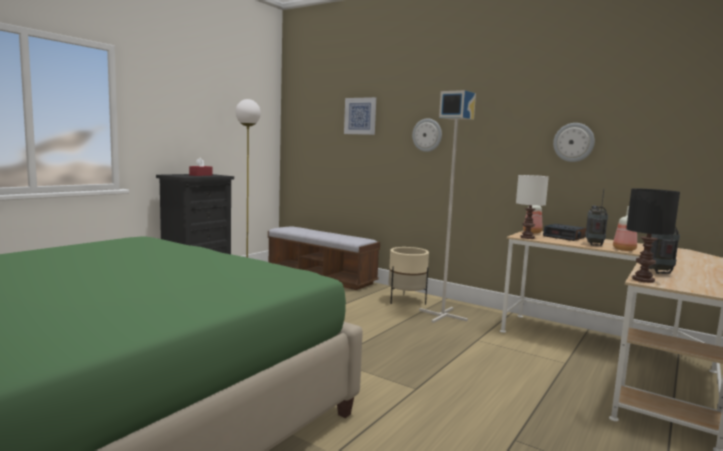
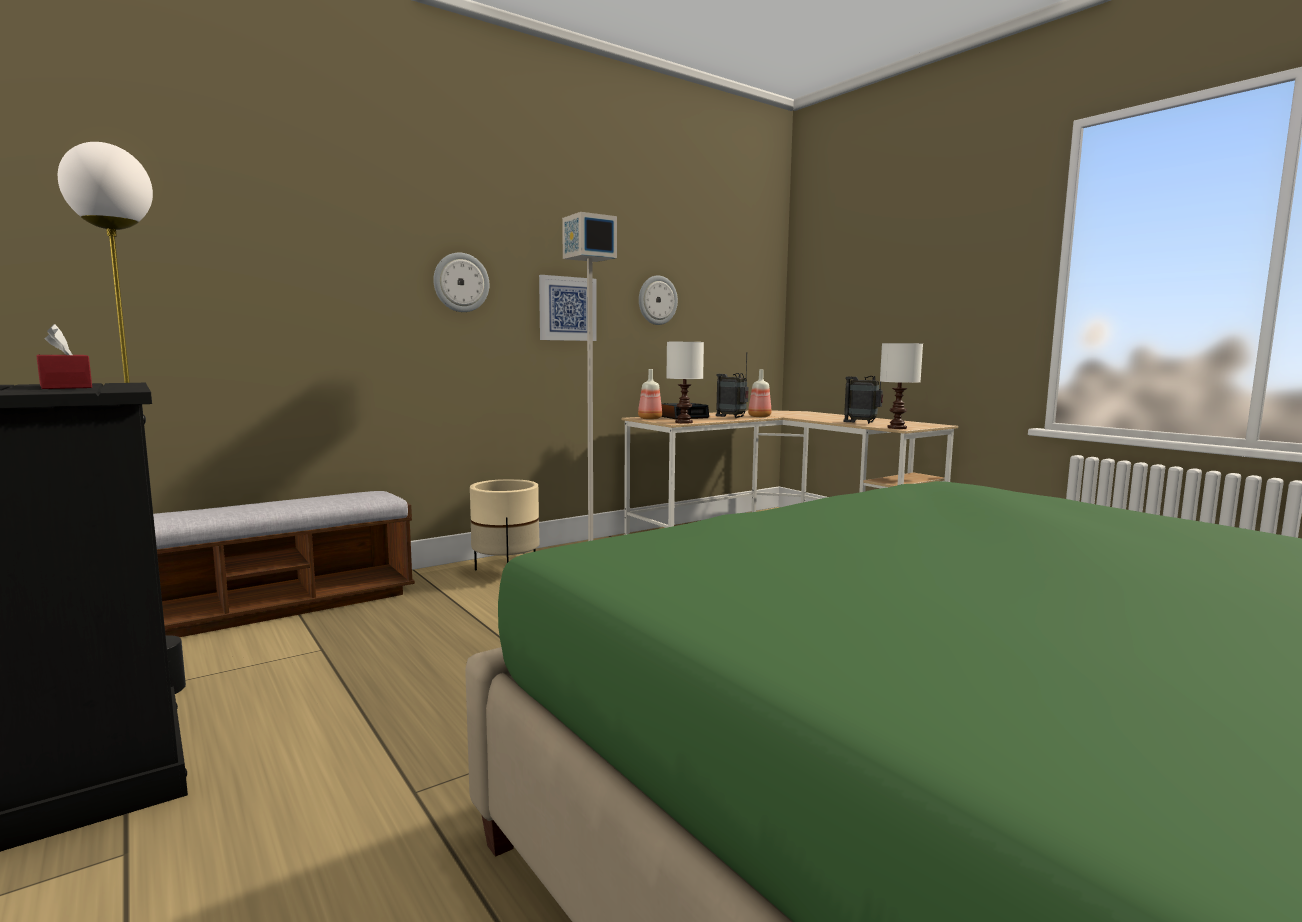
camera: 70 degrees left, 0 degrees up
(360, 116) = (300, 233): picture -> picture (567, 309)
(642, 280) = (897, 428): black table lamp -> white table lamp

